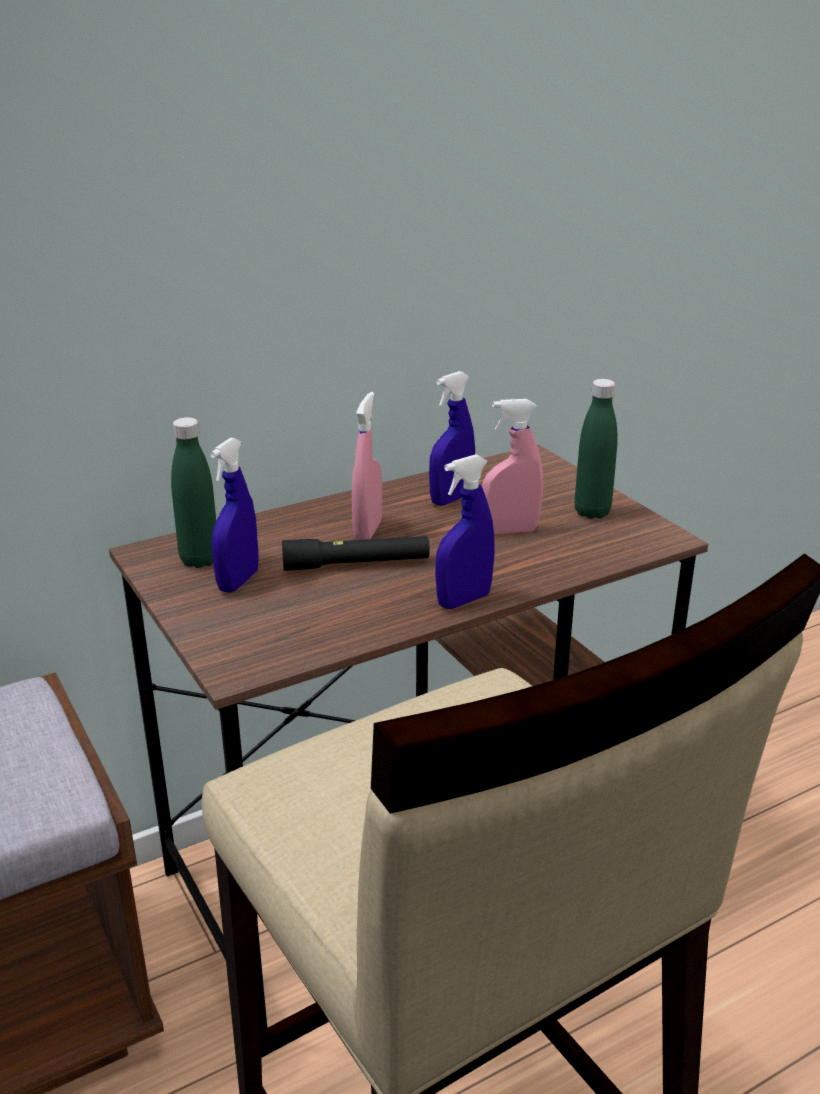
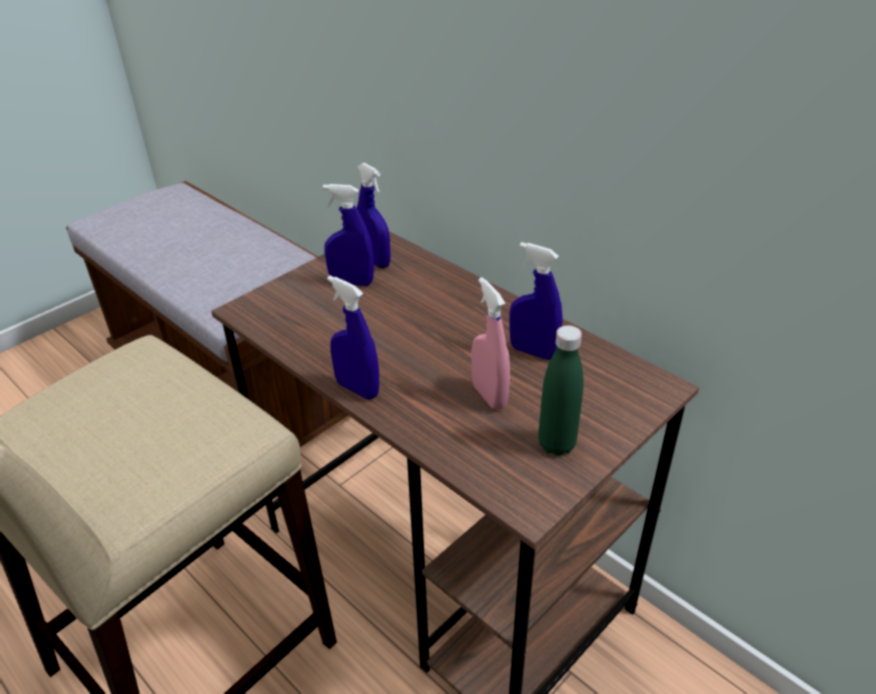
camera: 75 degrees right, 10 degrees up
(199, 560) = (375, 261): green bottle -> blue spray bottle
(356, 564) = (395, 326): black flashlight -> none
(368, 531) = (451, 320): pink spray bottle -> none

